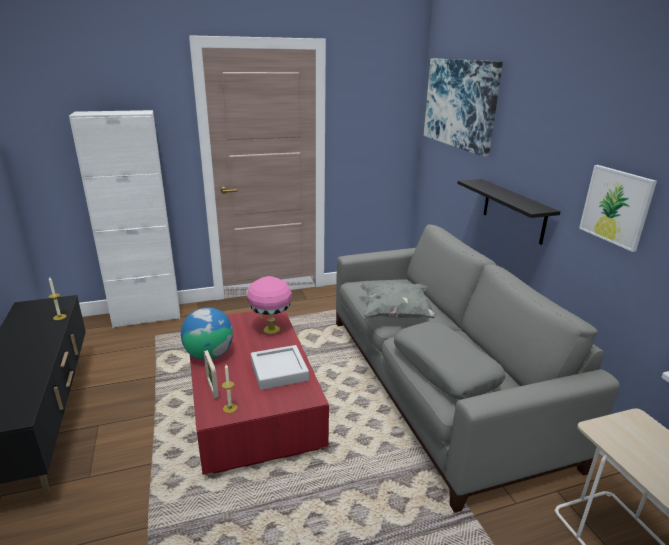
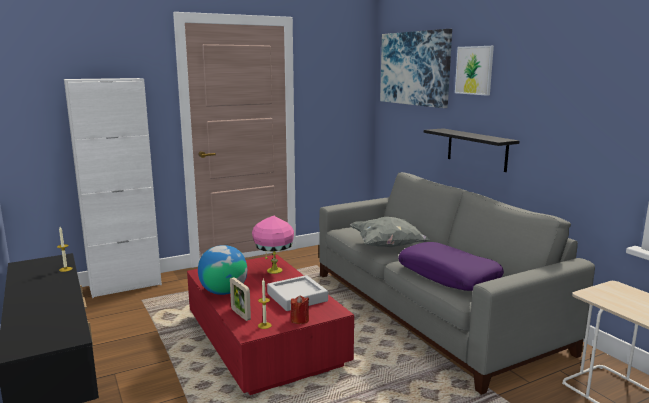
camera: 10 degrees left, 10 degrees down
(268, 405) = (300, 320): none -> red candle
(445, 368) = (448, 276): grey pillow -> purple pillow
(616, 206) = (566, 126): picture -> picture (474, 70)

